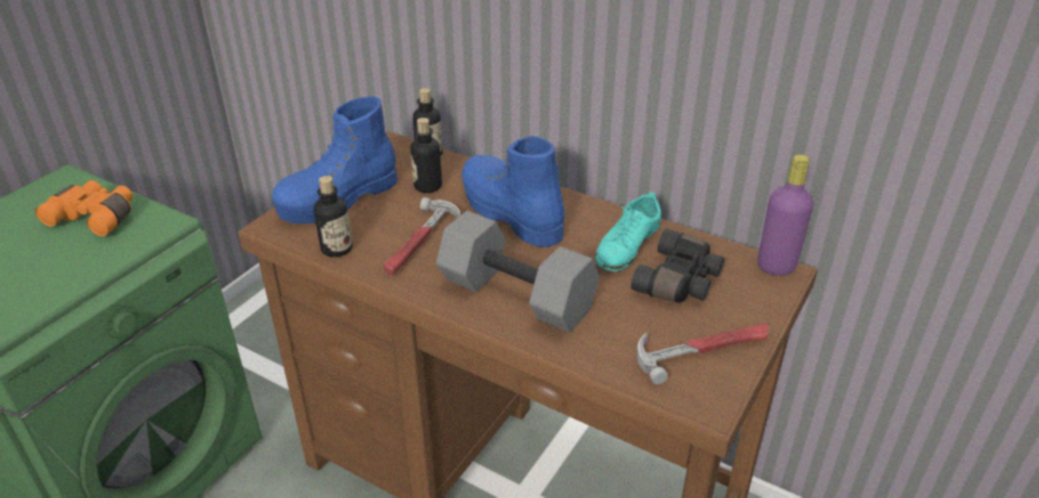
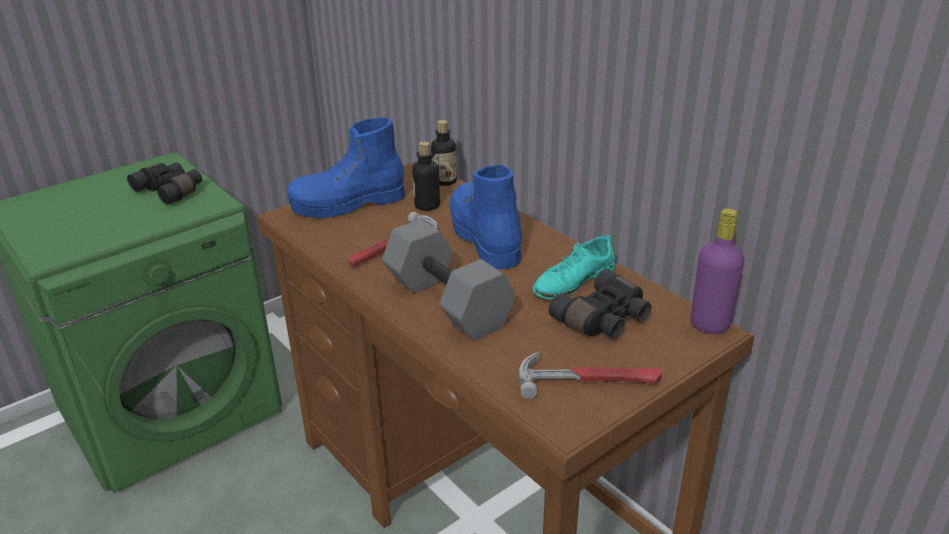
camera: 20 degrees right, 5 degrees down
(96, 217) = (171, 191): orange binoculars -> black binoculars
(337, 249) = (323, 240): bottle -> none

